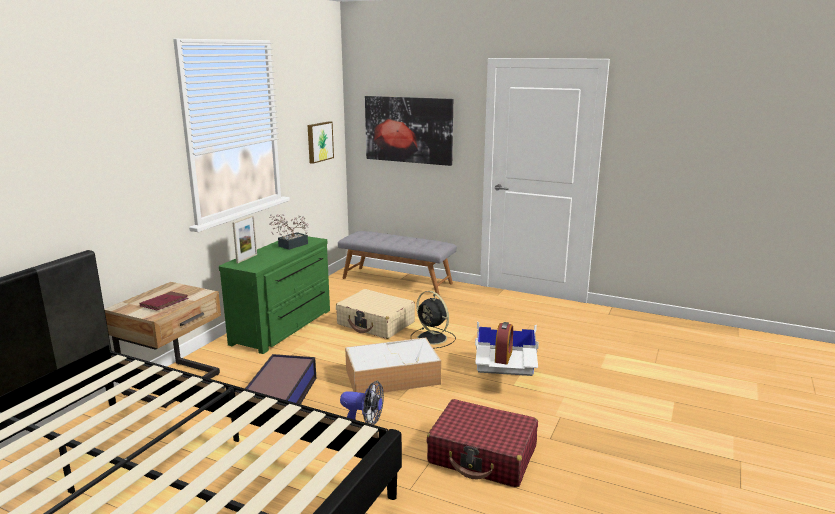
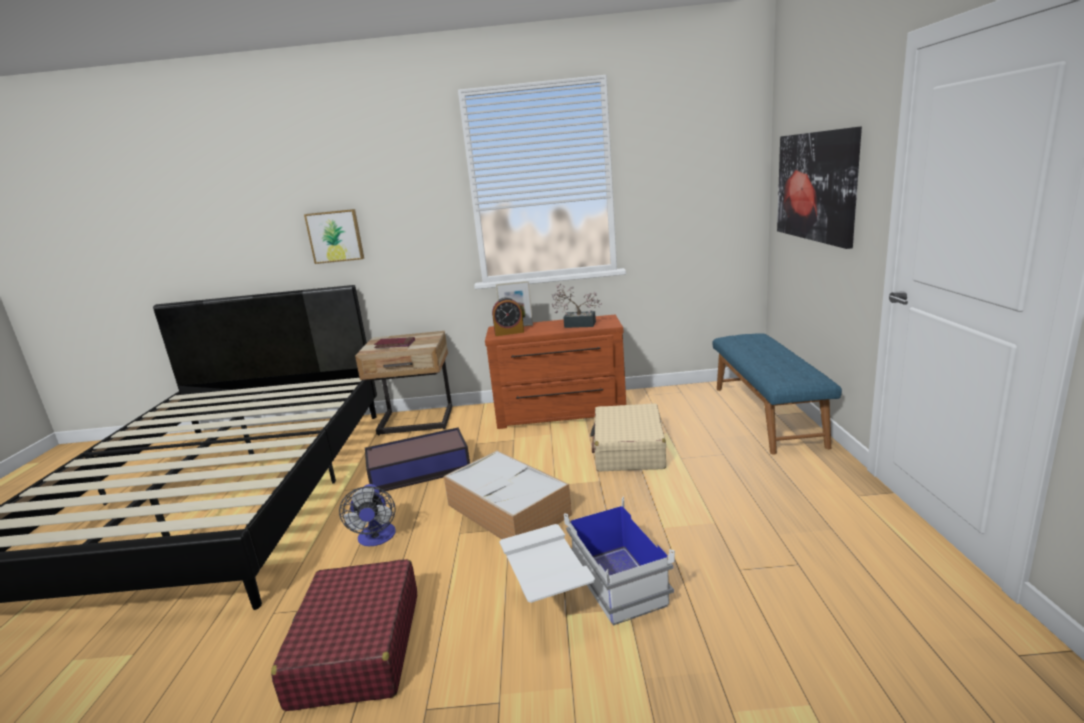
camera: 65 degrees right, 0 degrees up
(284, 327) = (561, 414): green dresser -> brown dresser
(319, 141) = (703, 204): picture -> picture (335, 236)
(397, 280) = (767, 415): grey bench -> blue bench
(433, 338) = (635, 498): black fan -> none
(503, 356) = (546, 558): alarm clock -> alarm clock (509, 332)

